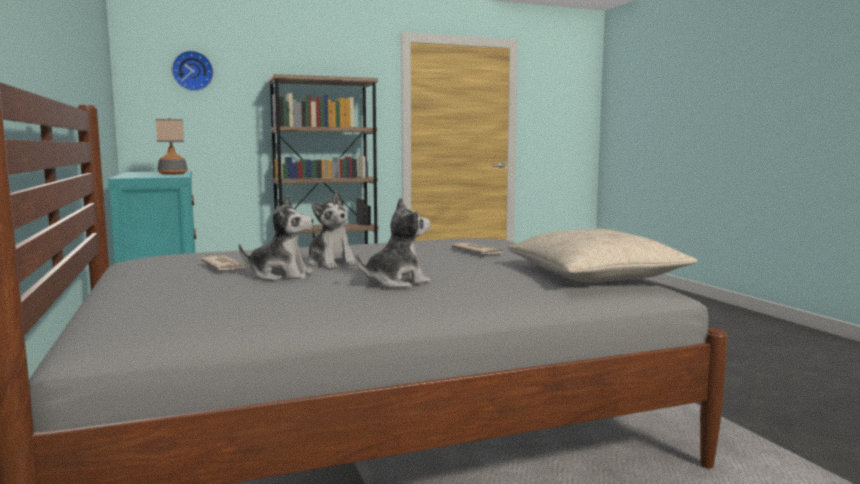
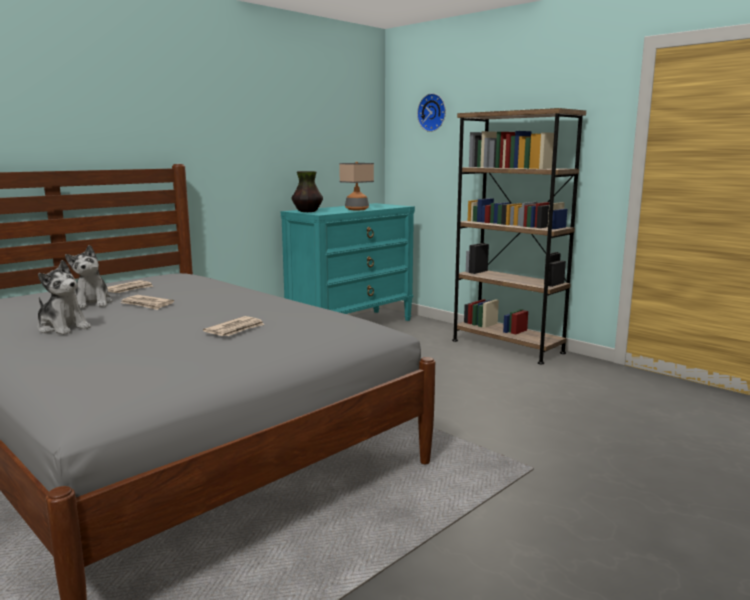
camera: 65 degrees right, 5 degrees up
(145, 177) = (307, 211): none -> vase
(331, 263) = (147, 304): plush toy -> newspaper
(595, 275) = (121, 380): beige pillow -> none

